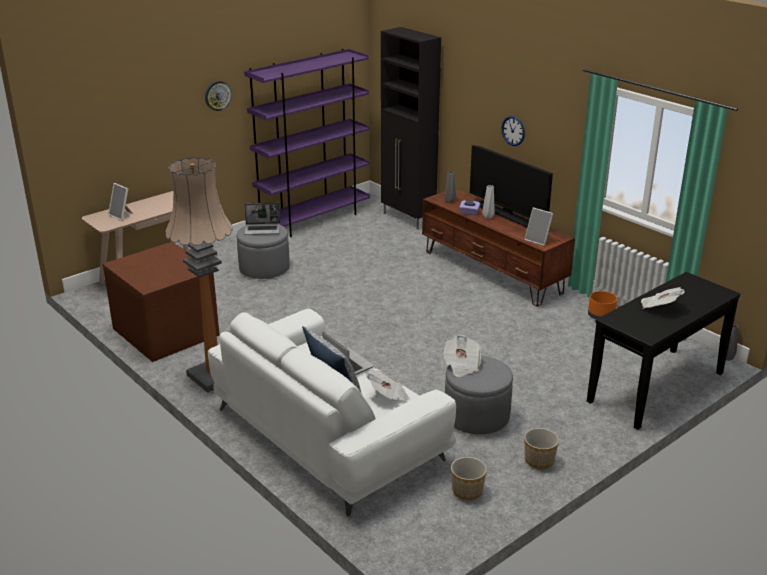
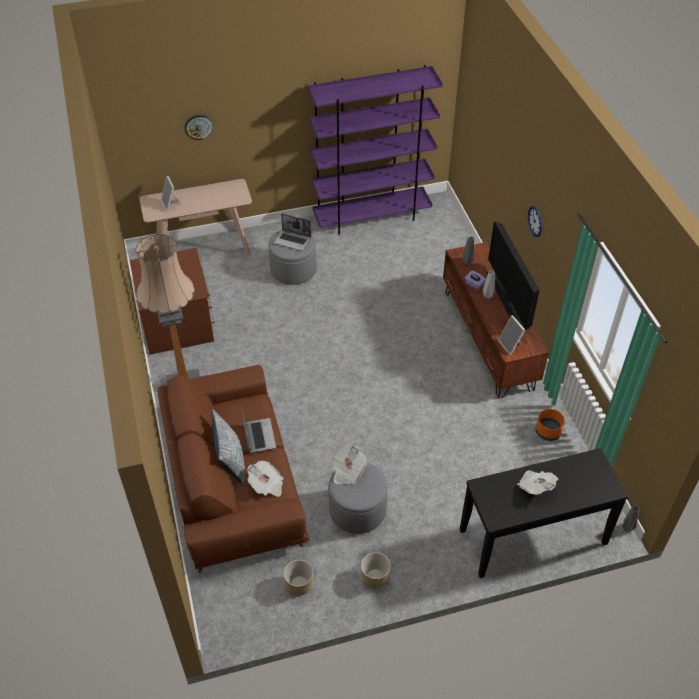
camera: 25 degrees right, 20 degrees up
(217, 95) = (279, 104): wall clock -> wall clock (198, 126)
(328, 433) = (233, 482): white sofa -> brown sofa
(408, 219) = (458, 241): black cabinet -> none

